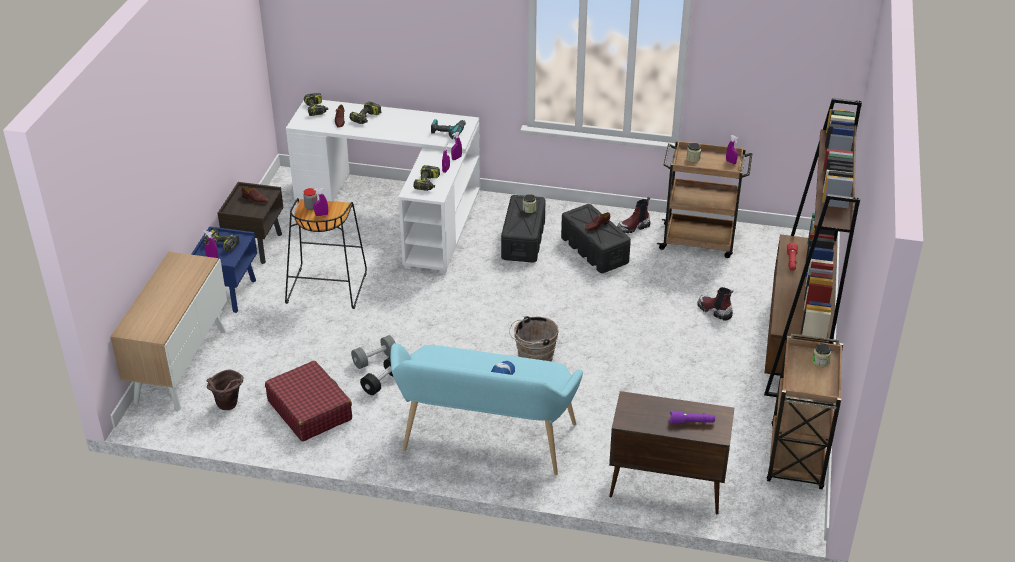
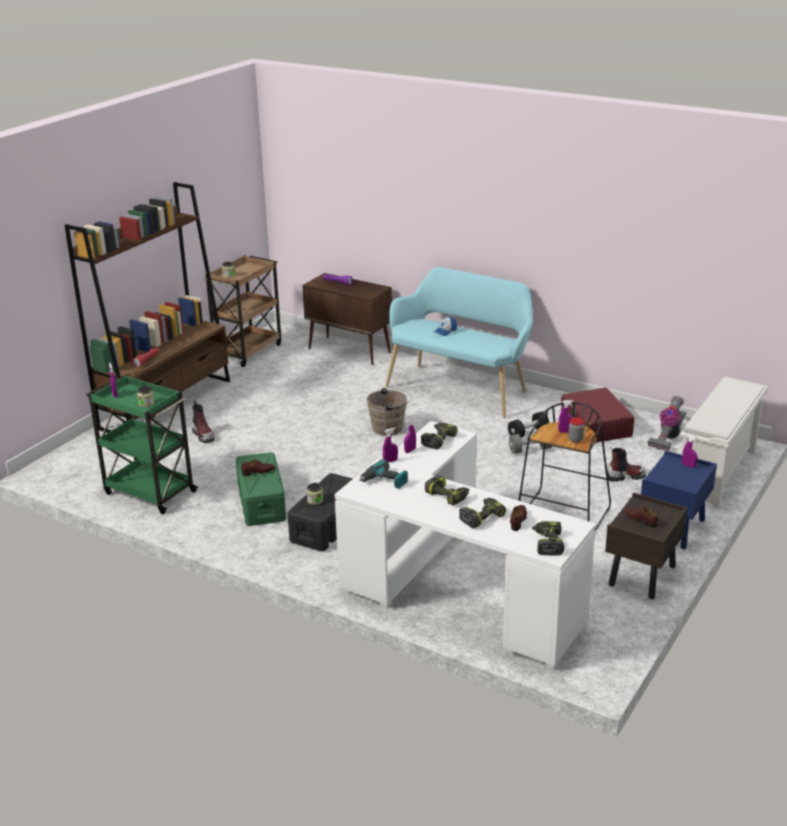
camera: 160 degrees left, 10 degrees down
(180, 365) = (717, 474): cabinet -> white shoe rack
(220, 245) = (680, 476): power drill -> power drill (448, 496)
(228, 407) = (667, 438): brown bucket -> vacuum cleaner
(595, 250) = (261, 502): black storage box -> green storage box
(633, 227) = (199, 517): boot -> boot (625, 476)
(699, 241) = (148, 492): brown cart -> green cart

